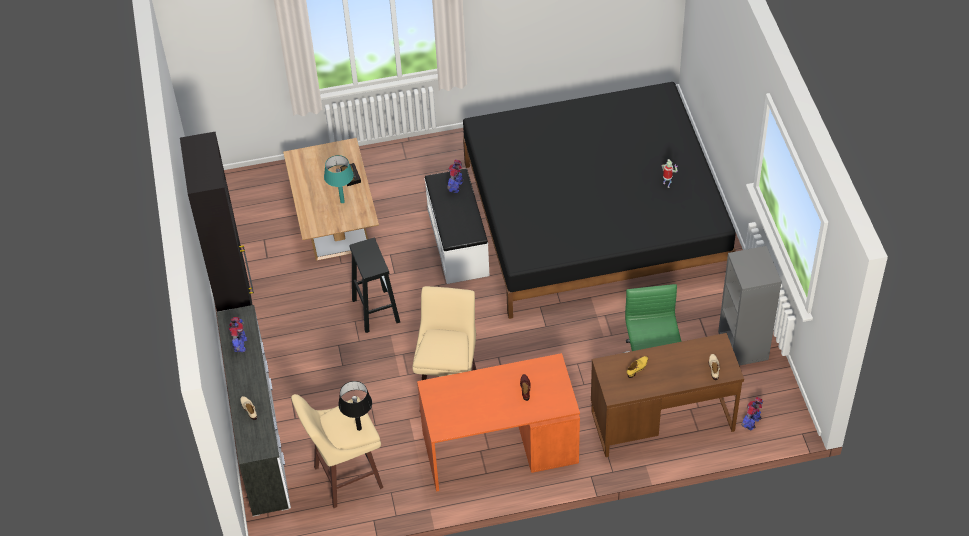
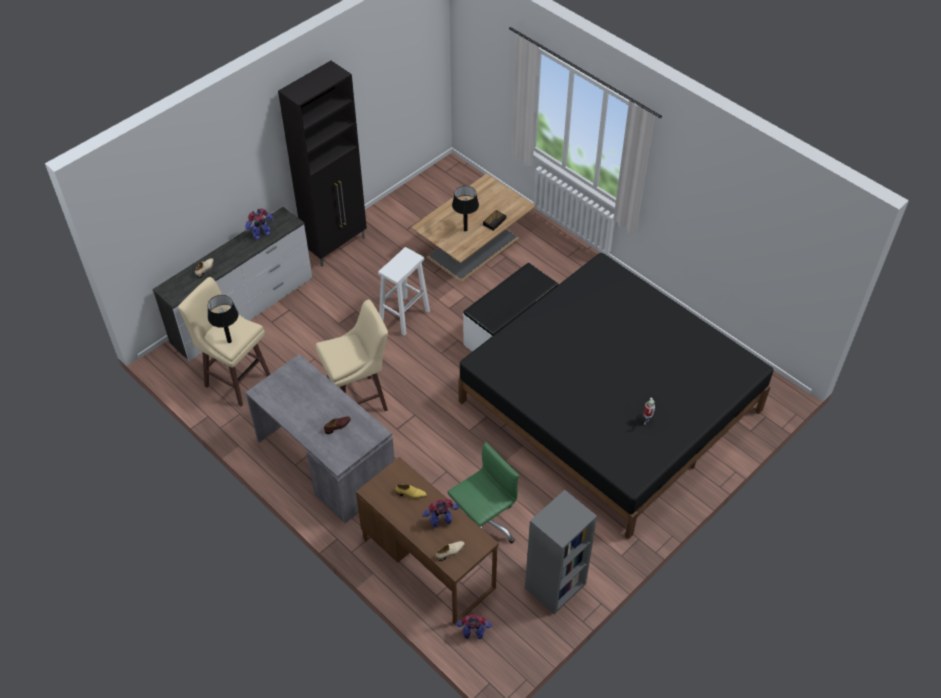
camera: 55 degrees right, 0 degrees up
(342, 201) = (465, 229): turquoise table lamp -> black table lamp
(375, 310) = (405, 315): black stool -> white stool
(456, 186) = (533, 286): toy robot -> toy robot (441, 522)
(499, 448) = (324, 461): orange desk -> grey desk

